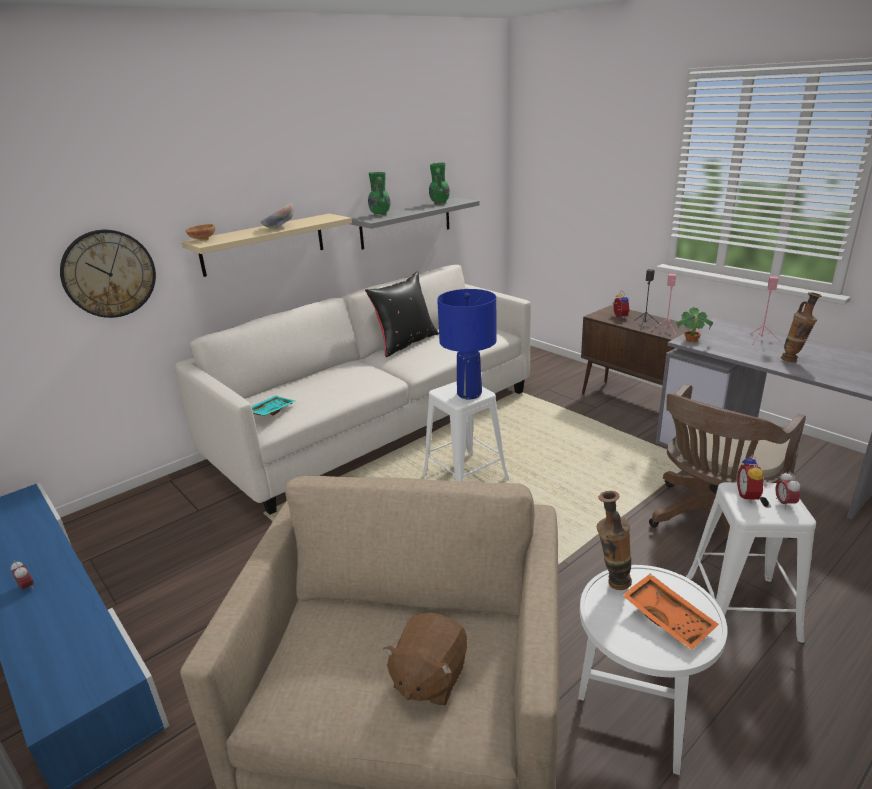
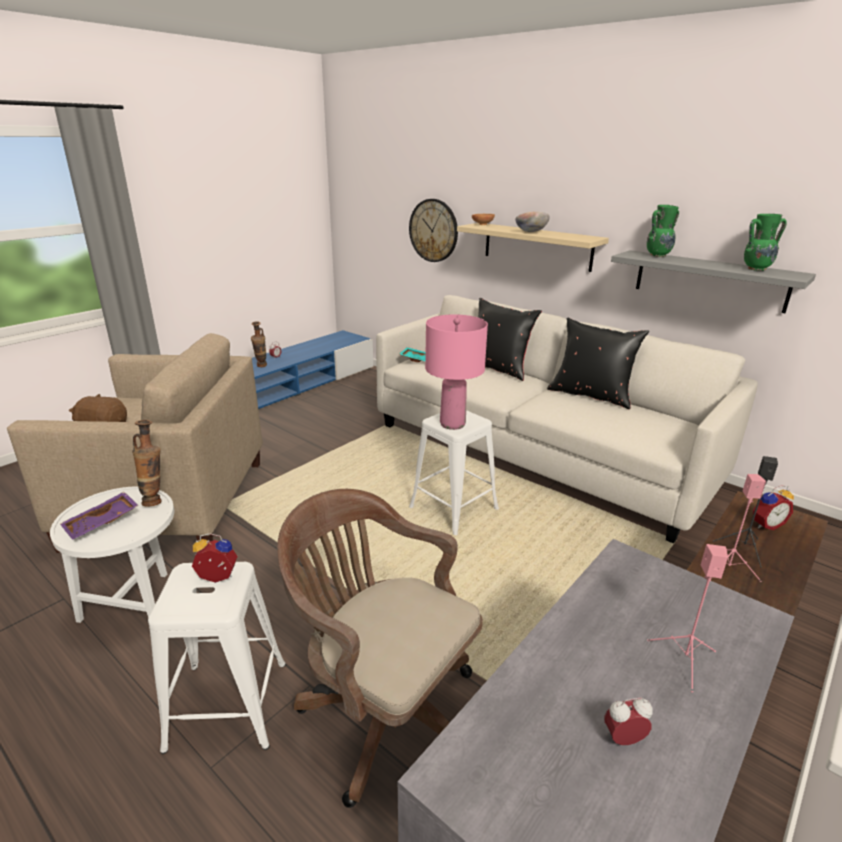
camera: 80 degrees right, 0 degrees up
(320, 374) = (497, 368): none -> black pillow
(470, 394) = (452, 424): blue table lamp -> pink table lamp
(668, 617) = (102, 523): orange tray -> purple tray
(691, 340) = (631, 563): potted plant -> none
(784, 503) = (192, 603): alarm clock -> alarm clock (623, 739)
(793, 360) = (579, 683): vase -> vase (261, 367)

